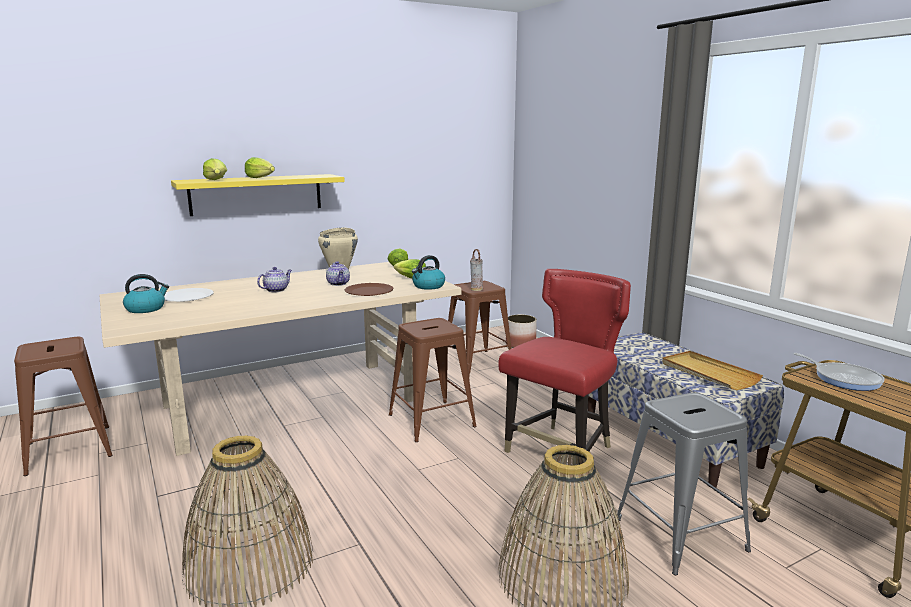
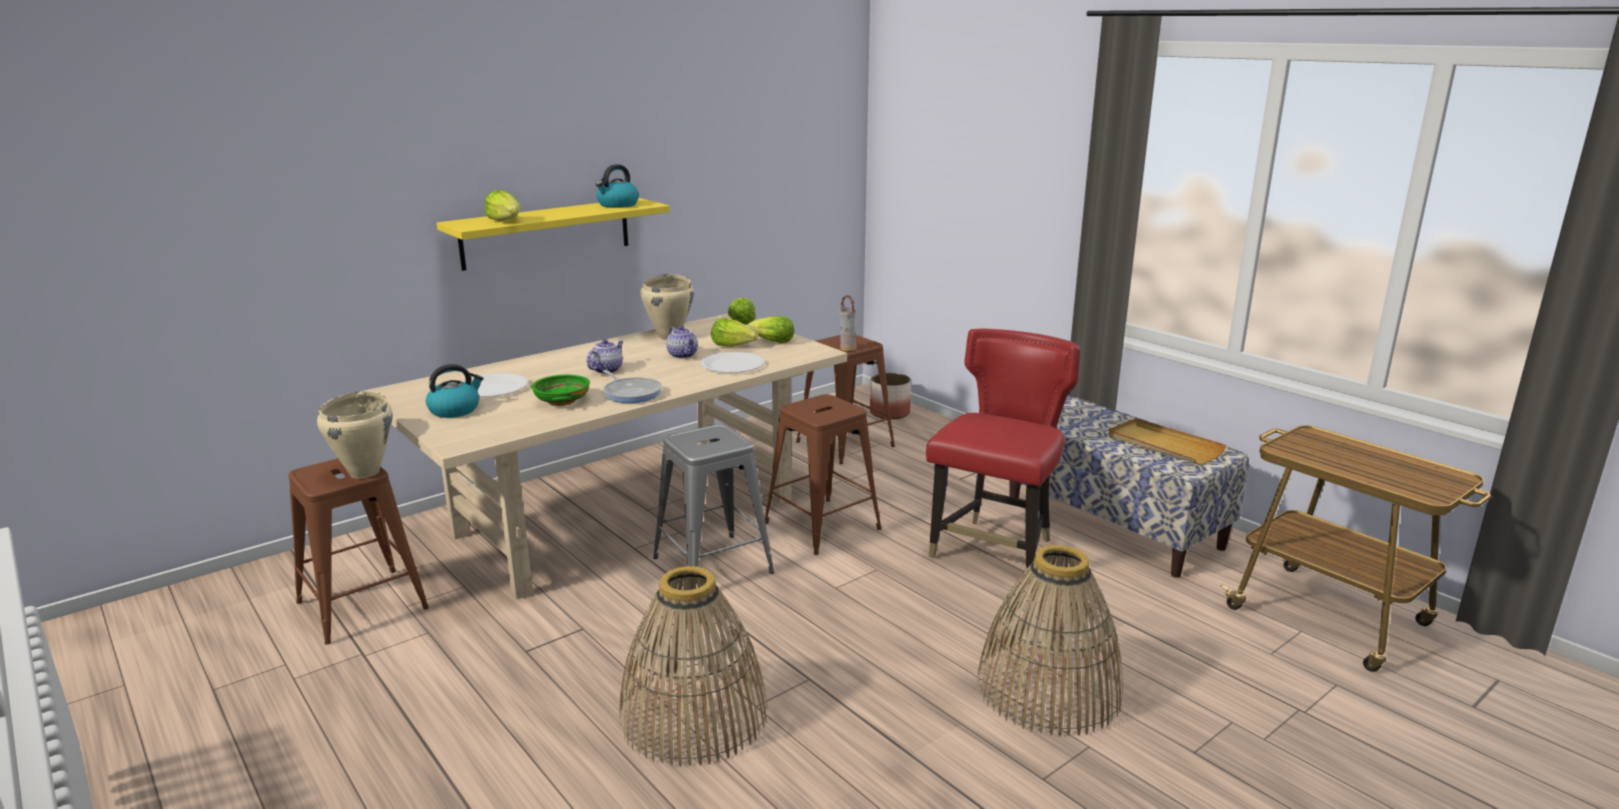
camera: 10 degrees left, 5 degrees up
(68, 348) = (365, 472): none -> beige cooking pot
(225, 307) = (562, 401): none -> green bowl
(261, 178) = (560, 213): lettuce -> lettuce (733, 345)
(369, 291) = (732, 365): brown plate -> white plate
(428, 286) = (804, 353): kettle -> kettle (617, 205)
(680, 534) = (1156, 631): grey stool -> grey stool (713, 565)
(844, 379) = (1323, 448): frying pan -> frying pan (631, 393)

